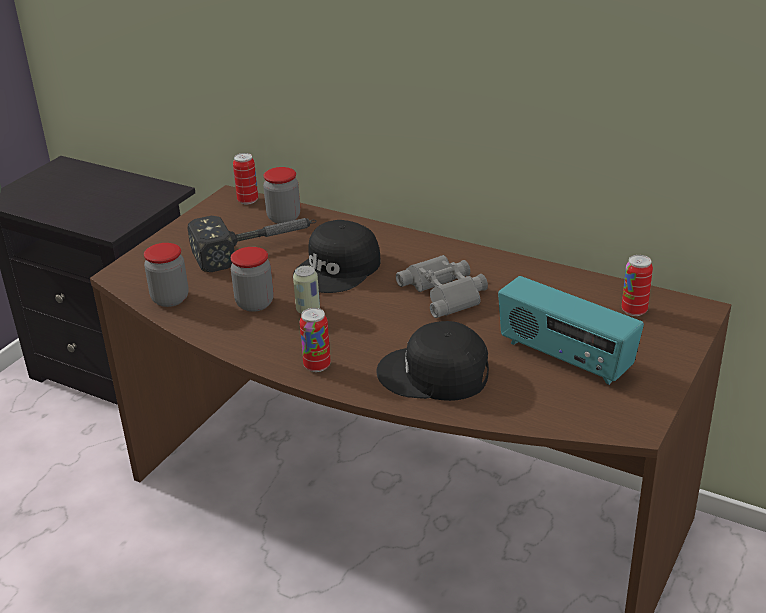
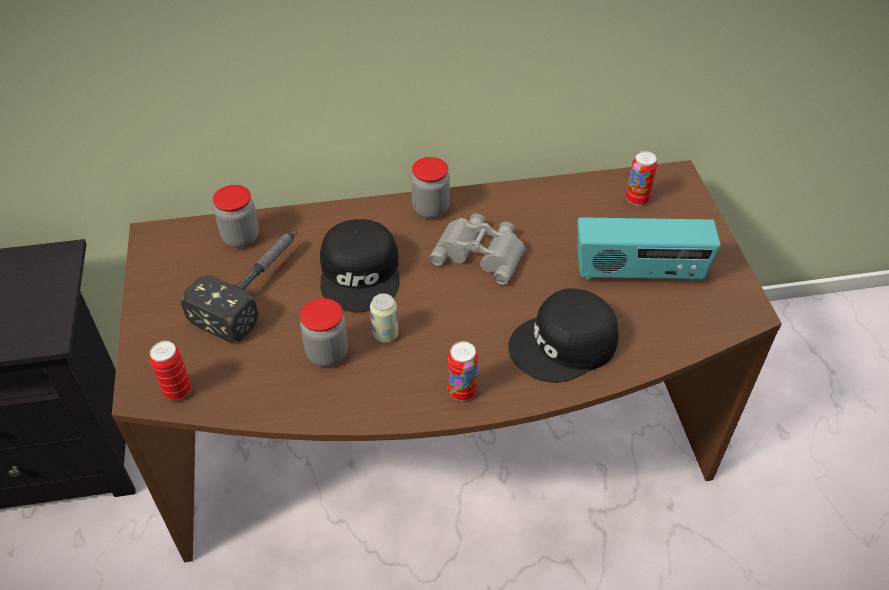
camera: 40 degrees left, 15 degrees up
(170, 299) = (235, 393): jar -> jar (430, 209)
(248, 200) = (179, 233): can -> can (177, 391)

